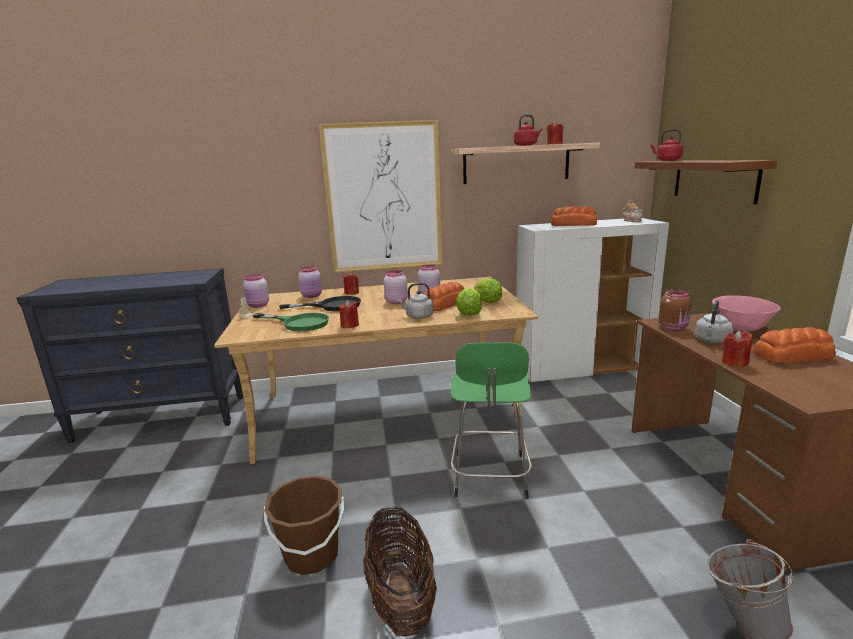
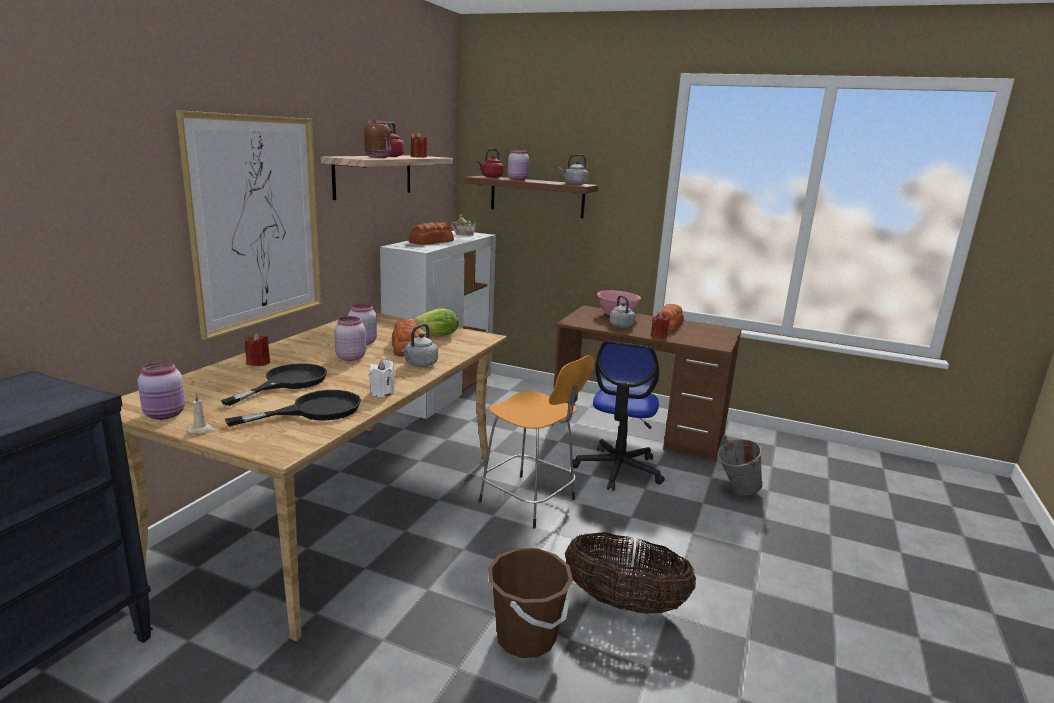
camera: 60 degrees left, 0 degrees up
(299, 323) = (314, 410): green frying pan -> black frying pan
(312, 296) = (211, 380): pink jar -> pink jar (518, 179)
(350, 325) = (382, 393): red candle -> white candle
(468, 314) = (455, 349): lettuce -> none
(490, 477) = (530, 502): green stool -> orange stool
(623, 503) = (618, 469): none -> office chair
(673, 327) = (587, 323): brown jar -> brown jar (378, 157)
(731, 161) = (574, 184): none -> grey kettle

